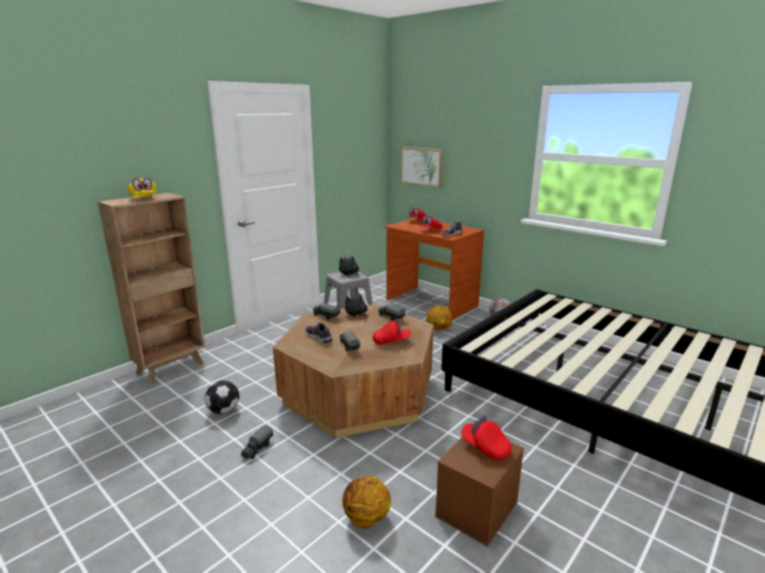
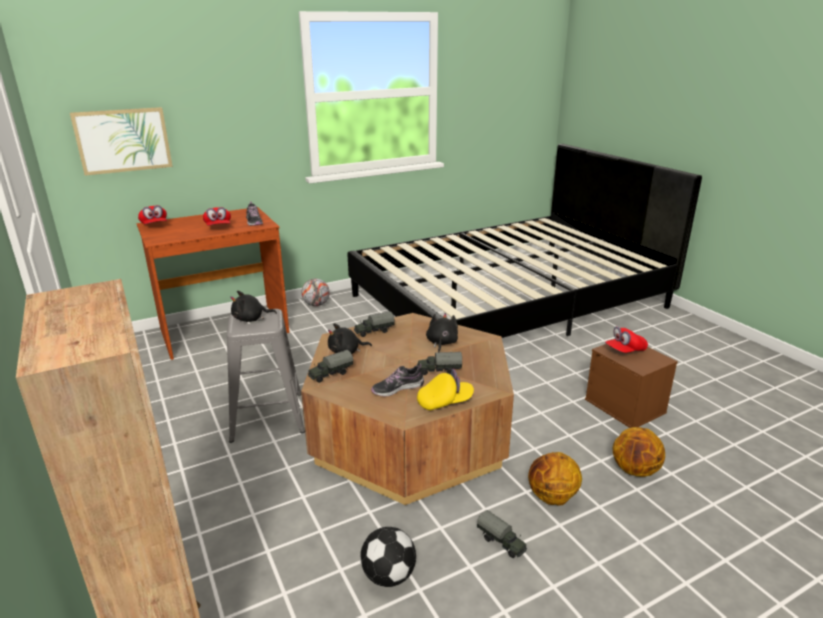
camera: 70 degrees left, 5 degrees up
(144, 199) = (92, 316): yellow cap -> yellow cap (444, 402)
(391, 341) = (441, 343): red cap -> black plush toy
(438, 329) = (302, 344): basketball -> basketball (552, 497)

